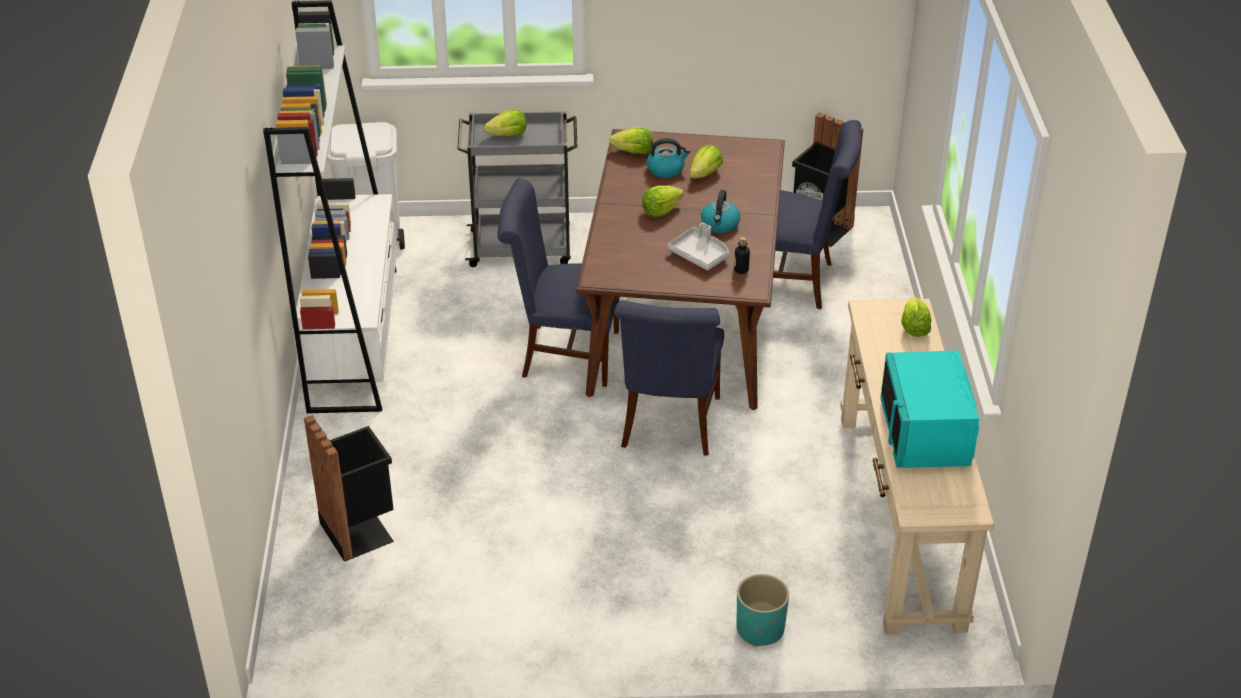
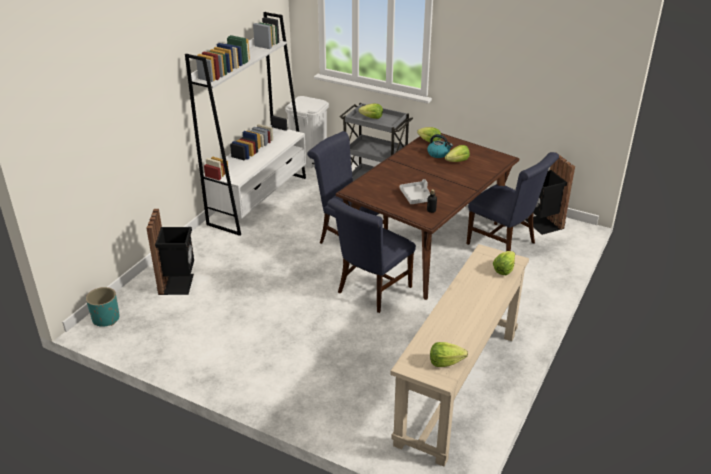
camera: 30 degrees right, 5 degrees down
(660, 211) = (416, 171): lettuce -> lettuce (445, 362)
(720, 224) = (441, 186): kettle -> none
(760, 629) = (325, 412): turquoise planter -> turquoise planter (106, 319)
(926, 434) = (456, 327): turquoise microwave -> none

